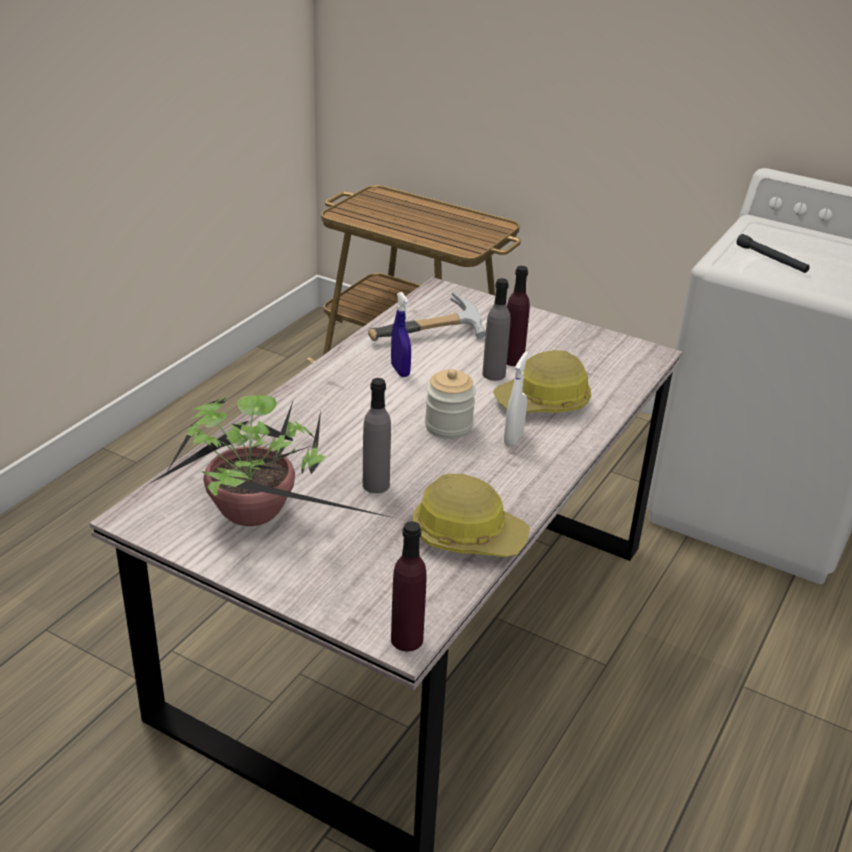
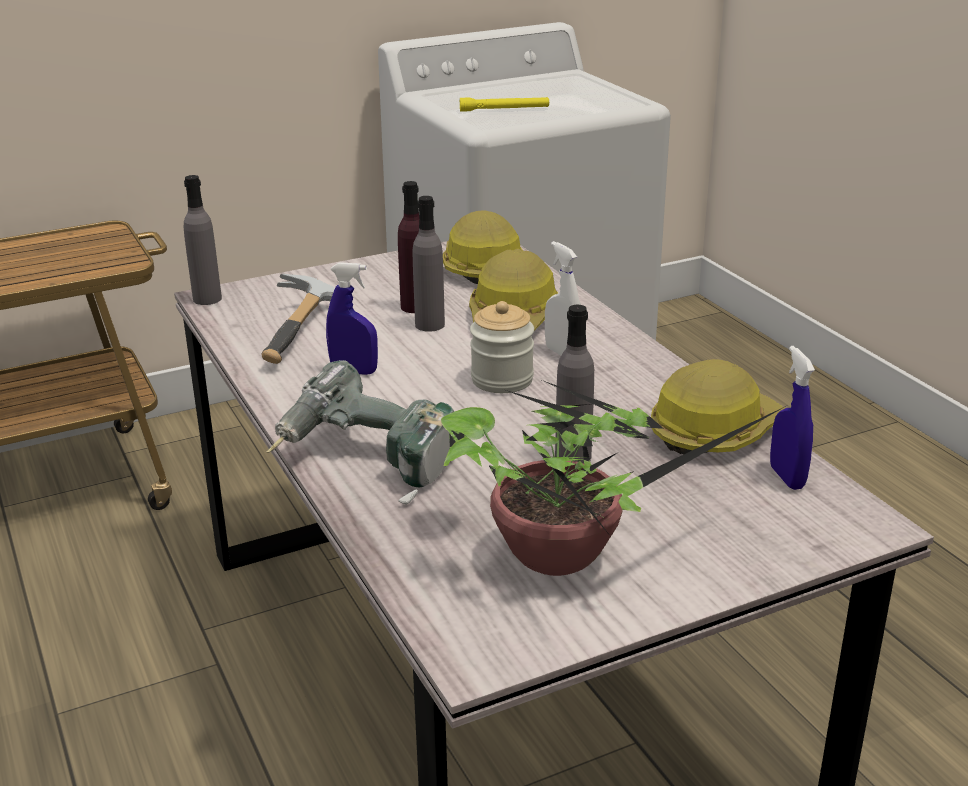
camera: 55 degrees left, 5 degrees down
(298, 413) = (365, 463): none -> power drill
(407, 639) = (871, 522): purple bottle -> none
(434, 584) = (787, 477): none -> blue spray bottle
(436, 289) = (207, 299): none -> grey bottle
(606, 364) = (481, 267): none -> hard hat
(771, 259) = (504, 110): black flashlight -> yellow flashlight

